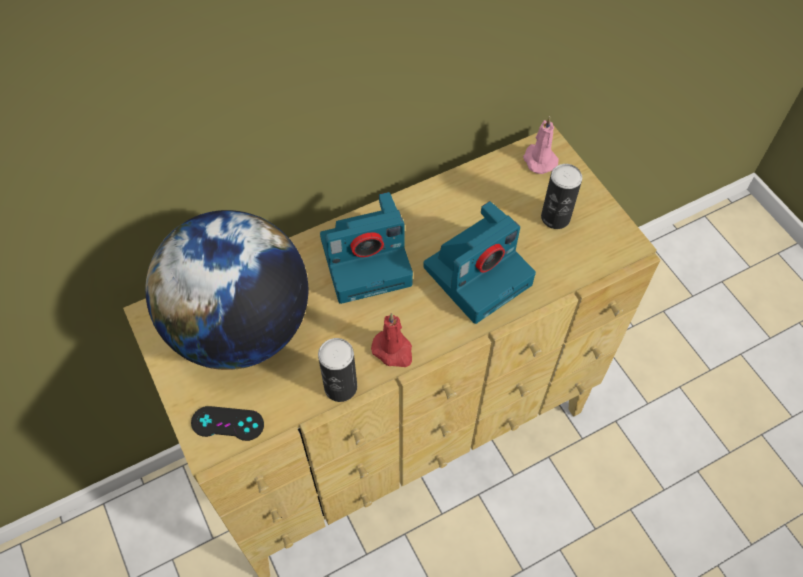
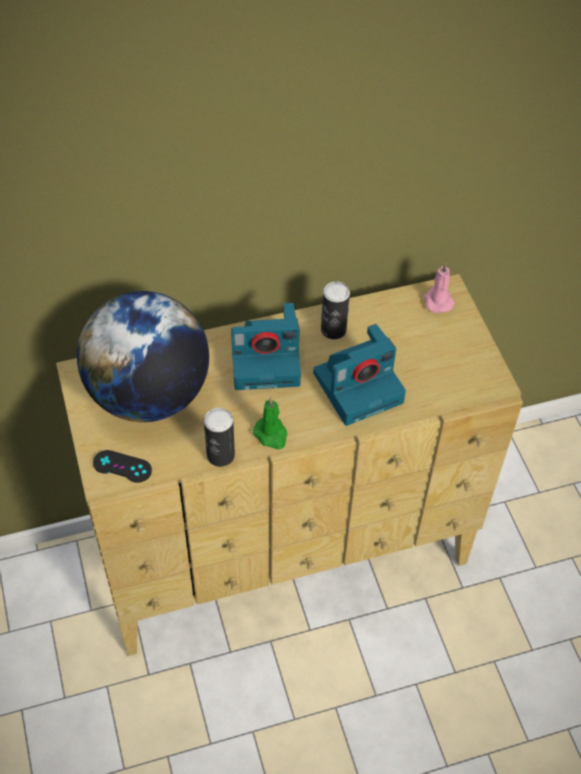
camera: 10 degrees right, 5 degrees down
(393, 350) = (271, 435): red candle -> green candle
(555, 217) = (438, 351): can -> can (333, 330)

